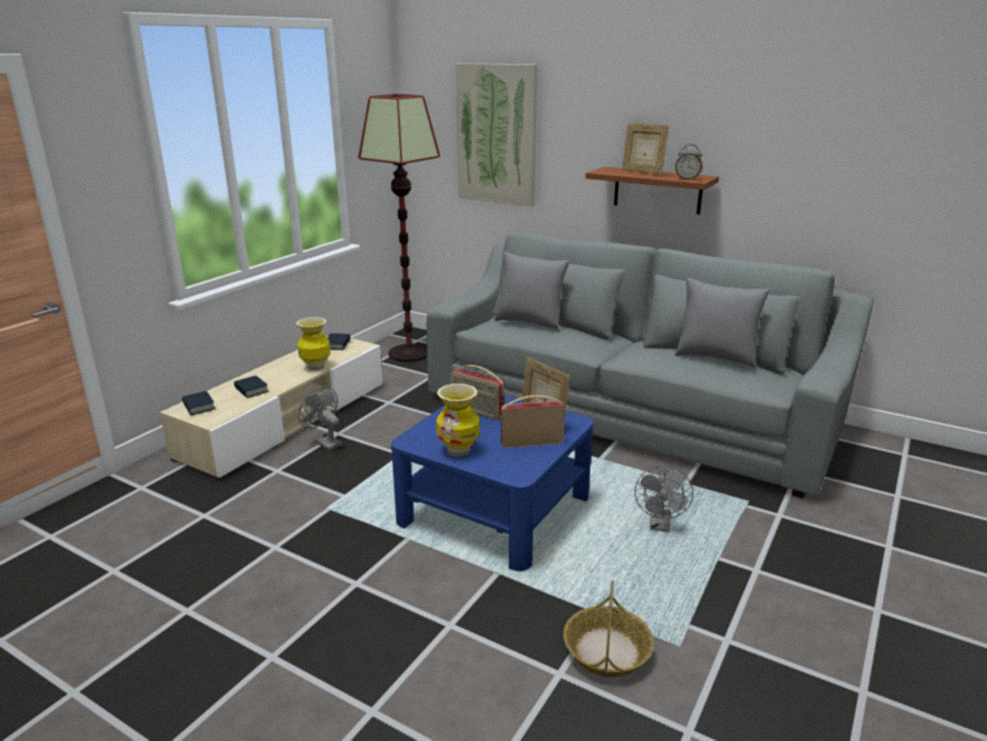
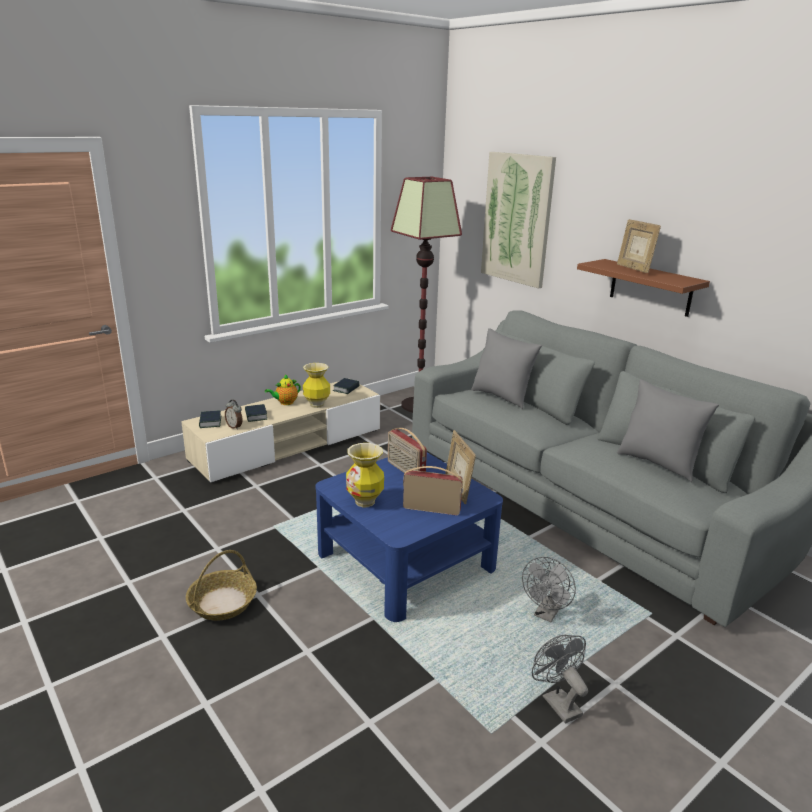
camera: 20 degrees right, 0 degrees up
(276, 370) = (285, 403): none -> teapot
(324, 442) = (305, 470): grey fan -> grey fan (557, 702)
(606, 650) = (422, 715): basket -> basket (223, 602)
(687, 179) = (670, 281): alarm clock -> alarm clock (235, 427)

